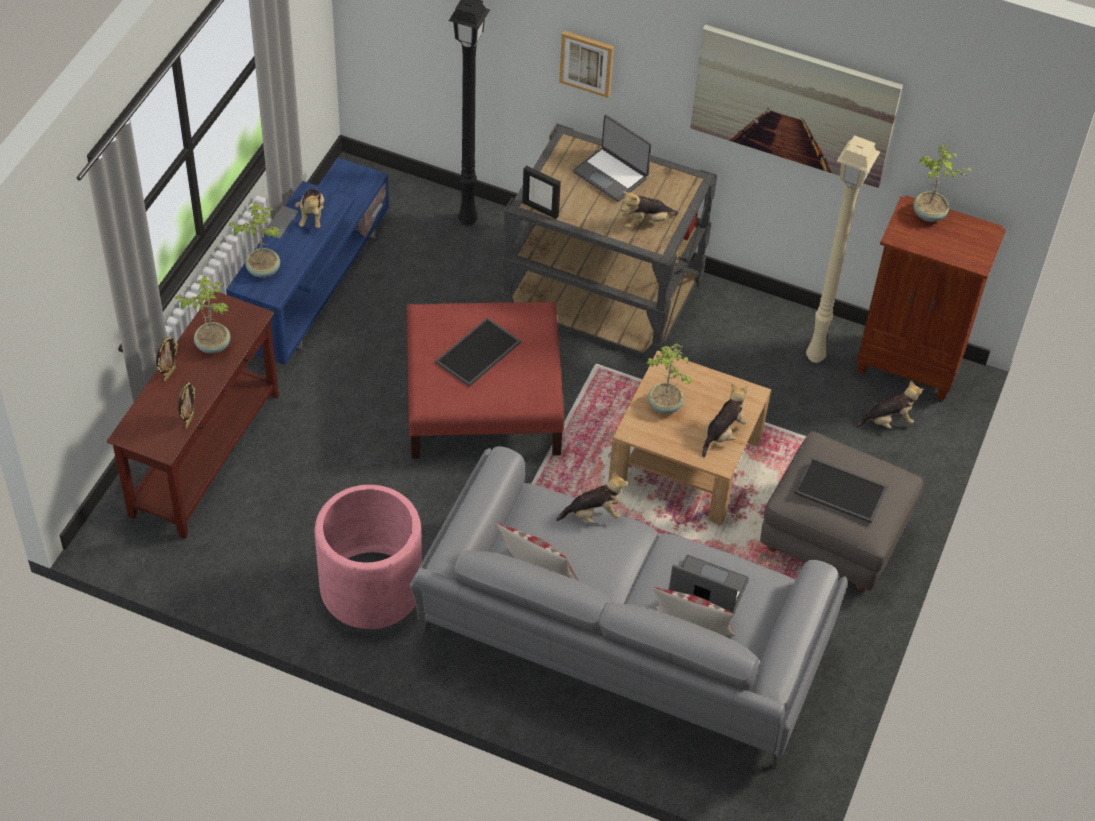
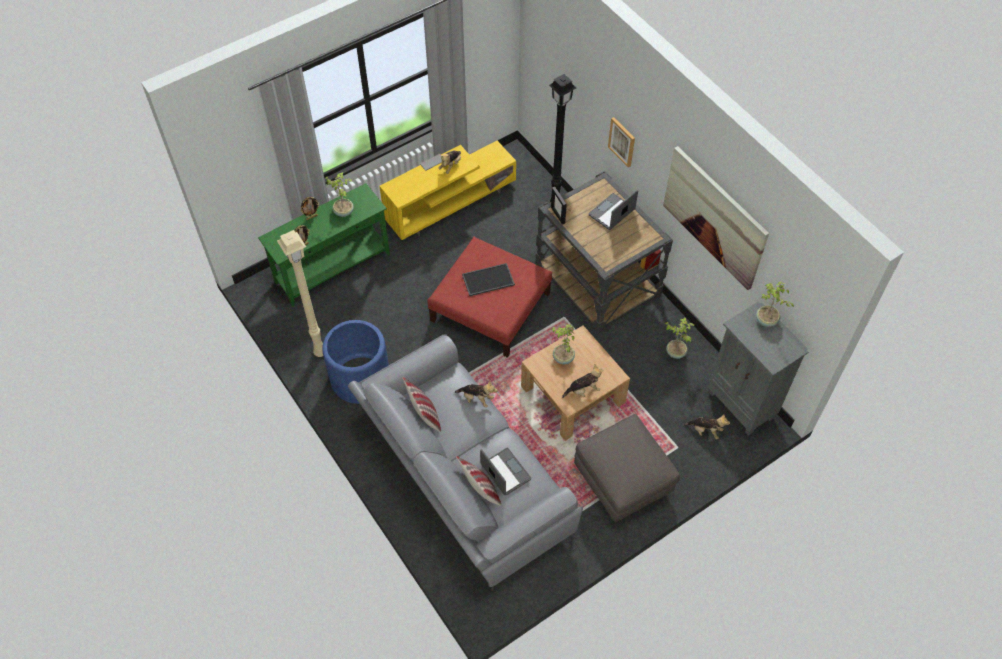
camera: 35 degrees right, 5 degrees up
(205, 454) = (333, 268): brown console table -> green console table
(263, 269) = (405, 183): potted plant -> potted plant (675, 352)
(315, 282) = (451, 203): blue tv stand -> yellow tv stand
(370, 587) = (360, 378): pink planter -> blue planter
(611, 174) = (612, 213): laptop -> laptop turned 60 degrees clockwise
(645, 222) = (610, 249): plush toy -> none
(817, 356) = (692, 372): beige floor lamp -> beige floor lamp (321, 353)
(839, 491) = (621, 456): tray -> none
(907, 369) = (740, 406): brown cabinet -> grey cabinet

